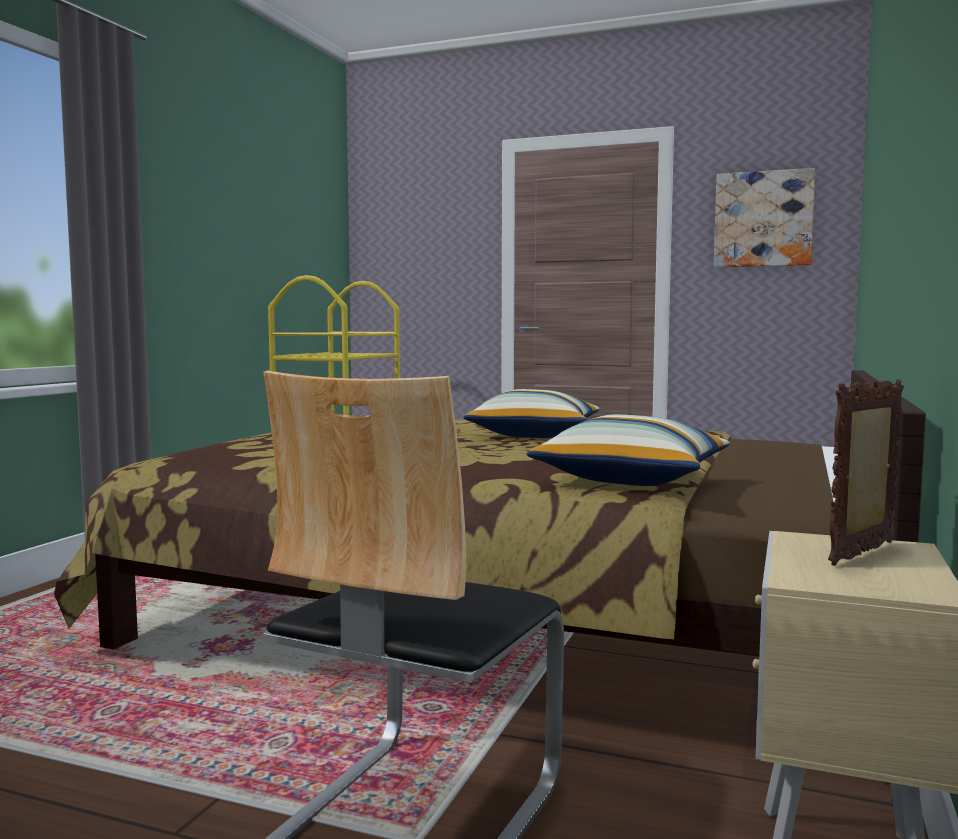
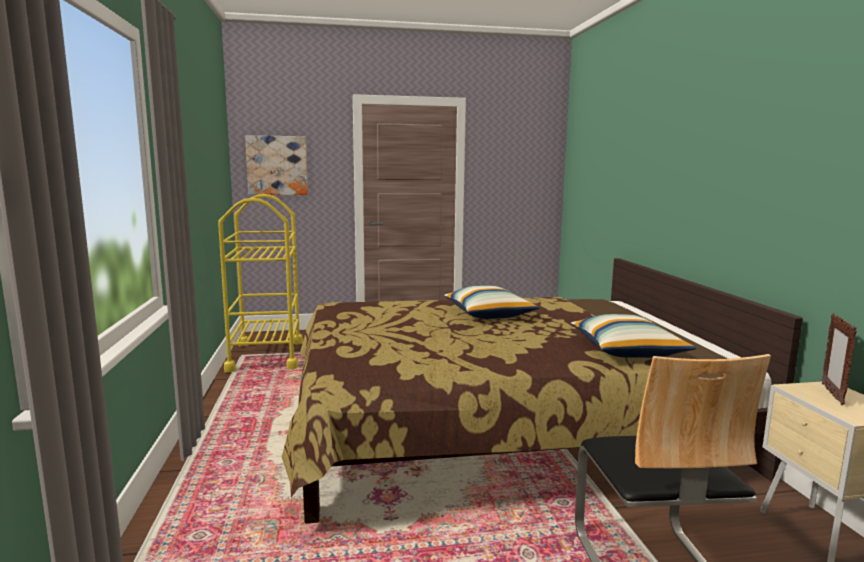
camera: 30 degrees left, 5 degrees up
(763, 219) = (516, 158): picture -> picture (277, 165)

